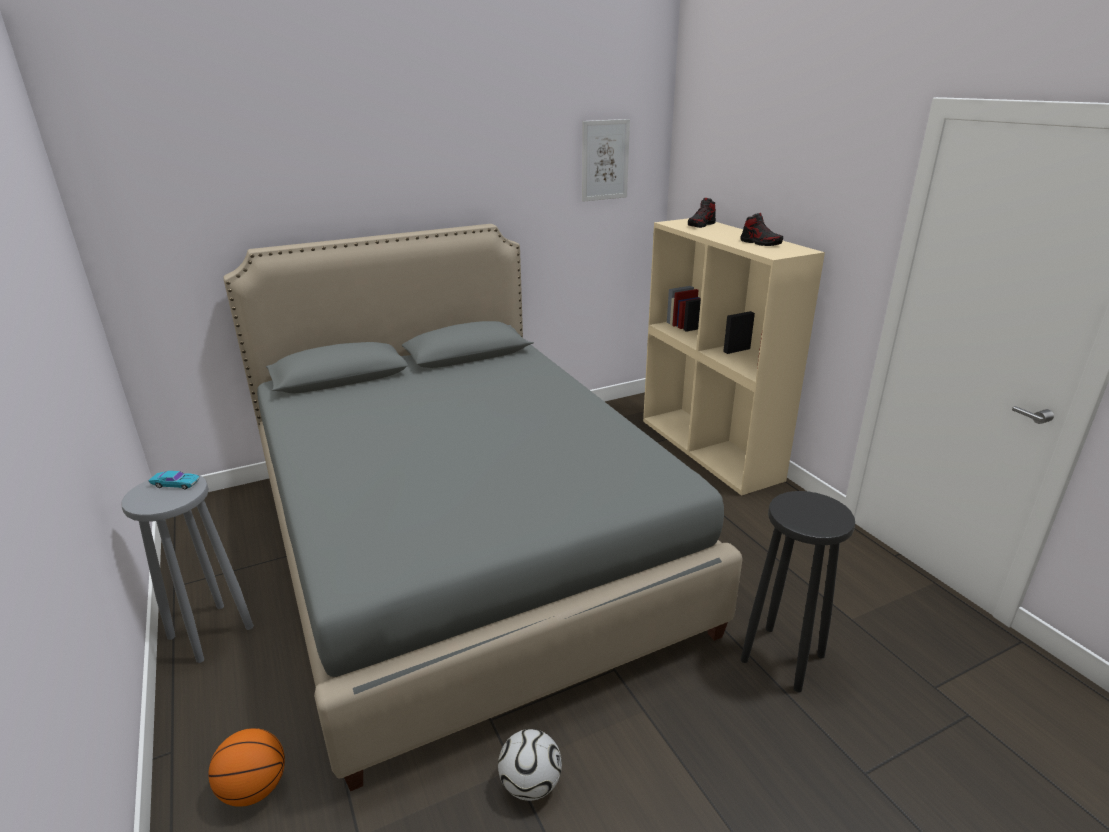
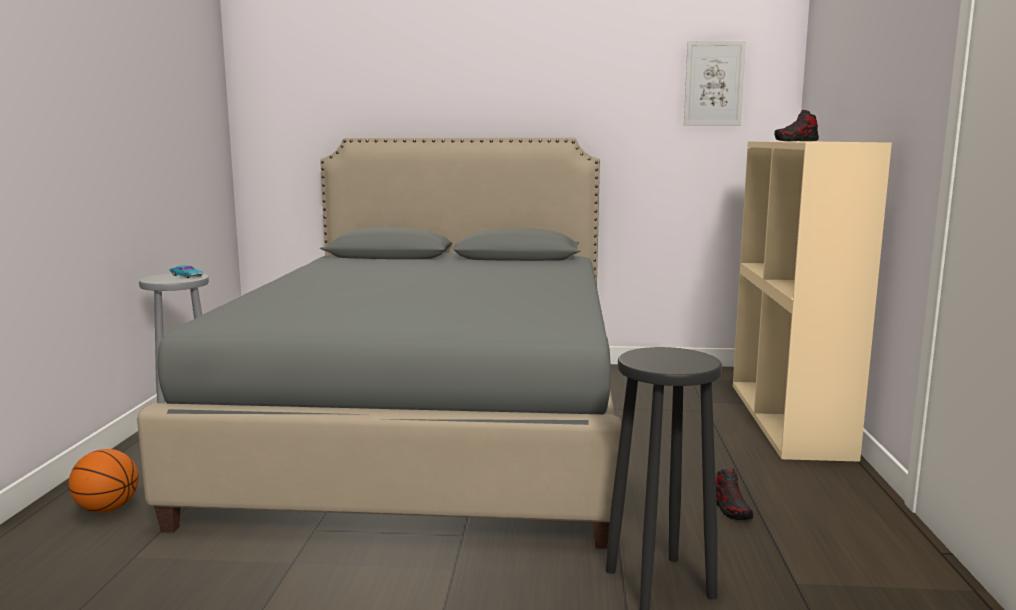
camera: 30 degrees right, 15 degrees down
(530, 784) = (291, 576): football -> none
(760, 243) = (828, 141): shoe -> shoe (731, 509)

